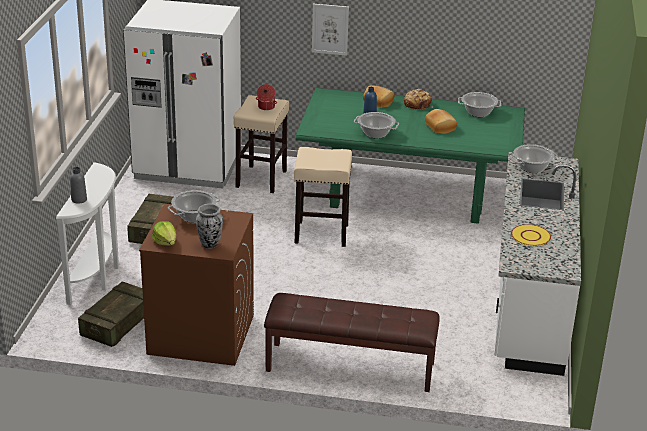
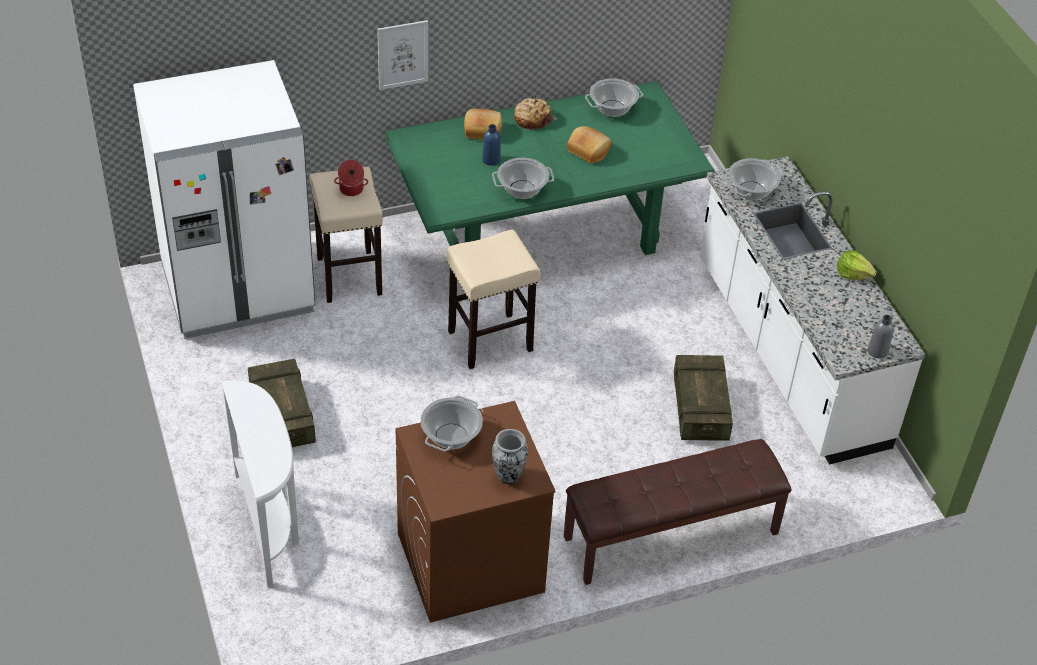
camera: 30 degrees left, 15 degrees up
(79, 200) = (261, 457): grey bottle -> grey bottle (877, 351)
(117, 324) = (358, 592): crate -> crate (700, 408)
(165, 242) = (453, 494): lettuce -> lettuce (853, 274)
(531, 236) = (829, 305): yellow plate -> none

